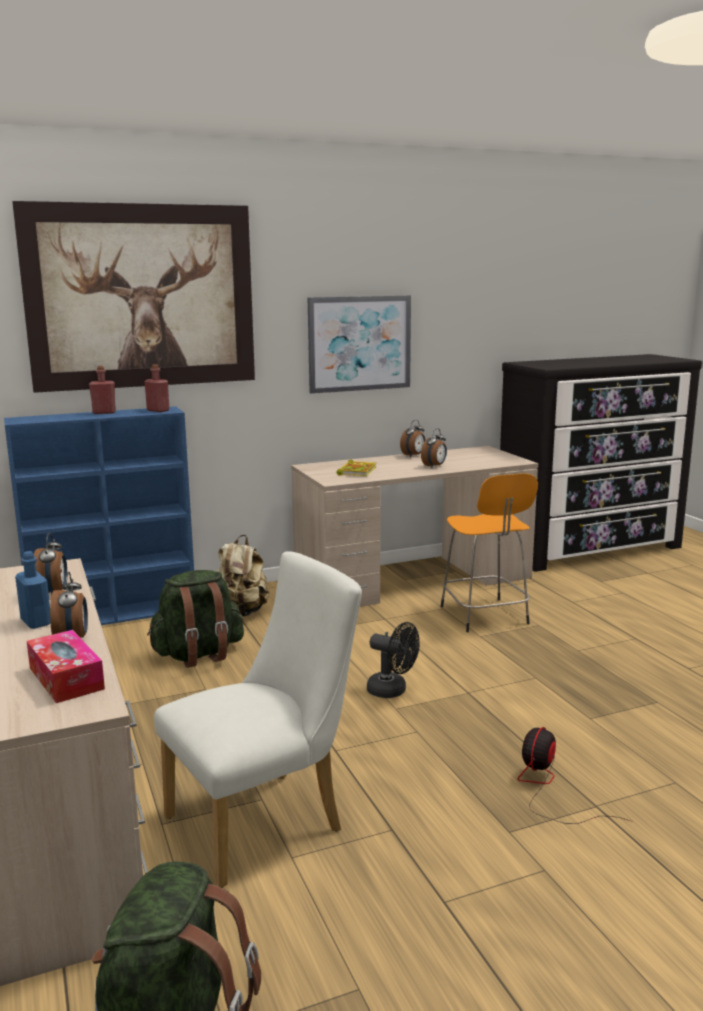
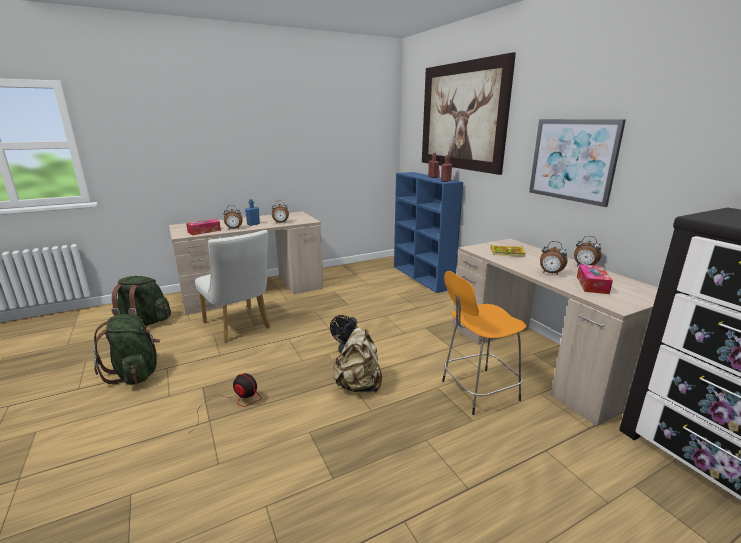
camera: 85 degrees right, 5 degrees up
(198, 655) = (383, 299): green backpack -> green backpack (136, 373)
(241, 612) = (439, 303): beige backpack -> beige backpack (358, 385)
(467, 460) = (592, 285): none -> tissue box

